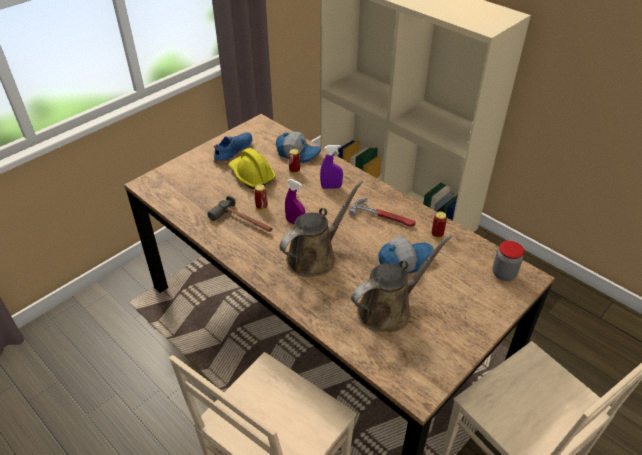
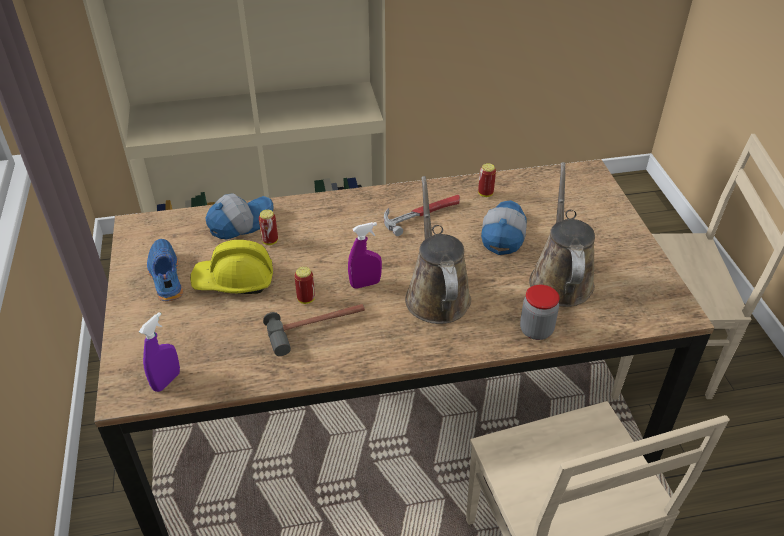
camera: 55 degrees left, 0 degrees up
(331, 187) = (333, 227): purple spray bottle -> purple spray bottle (166, 381)
(504, 274) = (573, 183): jar -> jar (536, 330)

